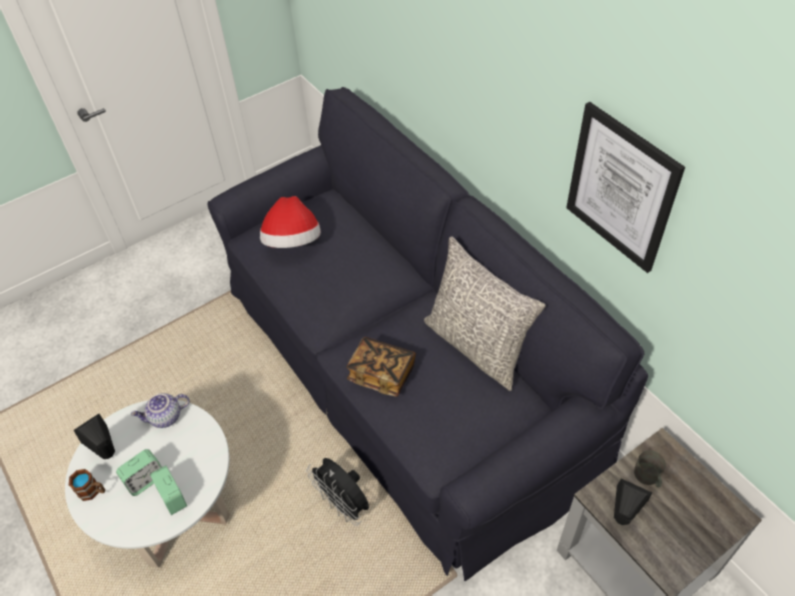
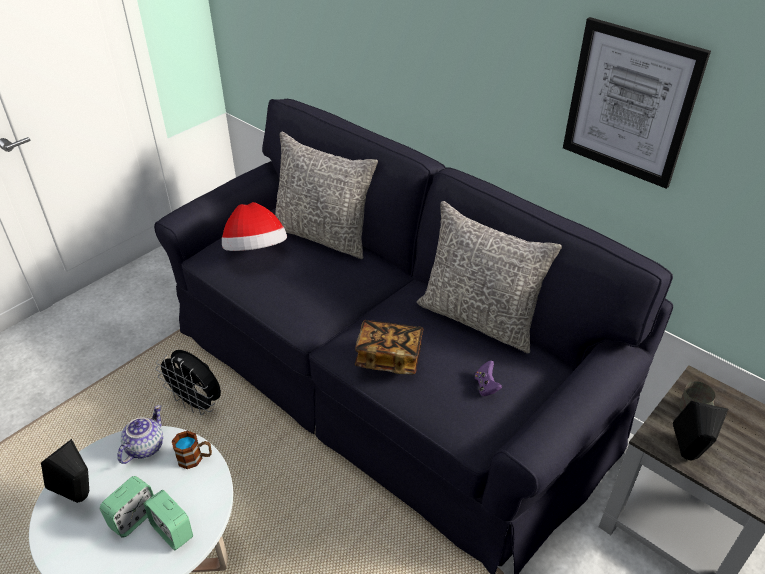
camera: 15 degrees left, 10 degrees down
(93, 491) = (68, 542): mug -> mug (195, 458)
(165, 418) = (144, 446): teapot -> teapot turned 150 degrees clockwise
(344, 505) = (357, 523): black fan -> black fan (197, 403)
(359, 231) = (323, 235): none -> grey pillow
(459, 418) = (486, 386): none -> purple game controller

